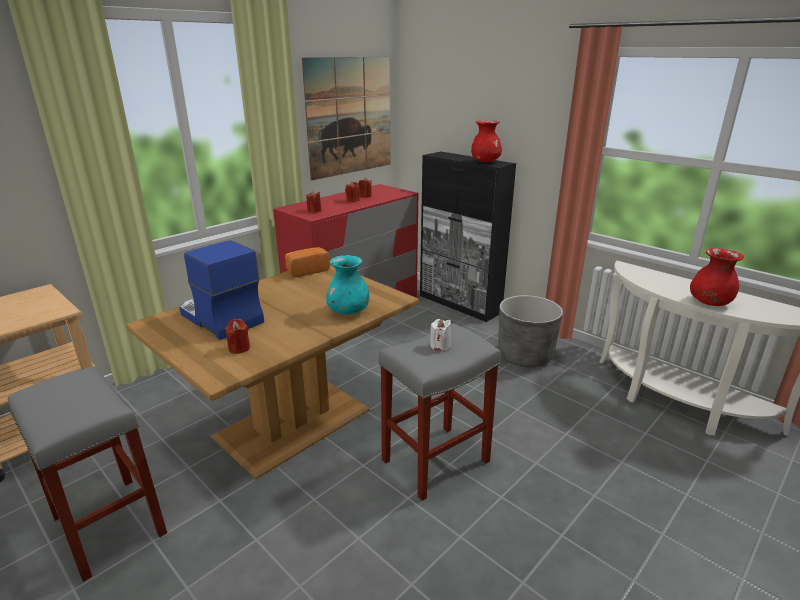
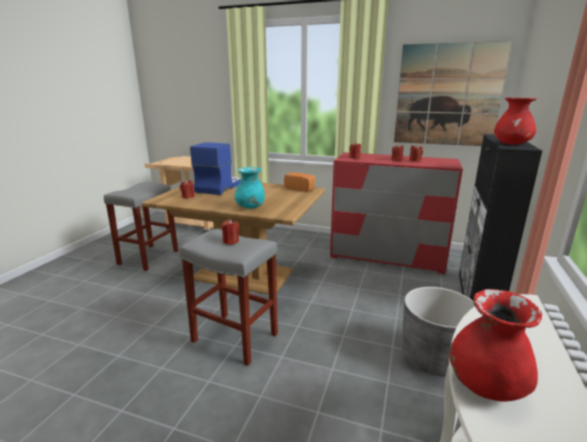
camera: 65 degrees right, 5 degrees down
(440, 345) = (231, 241): white candle -> red candle

